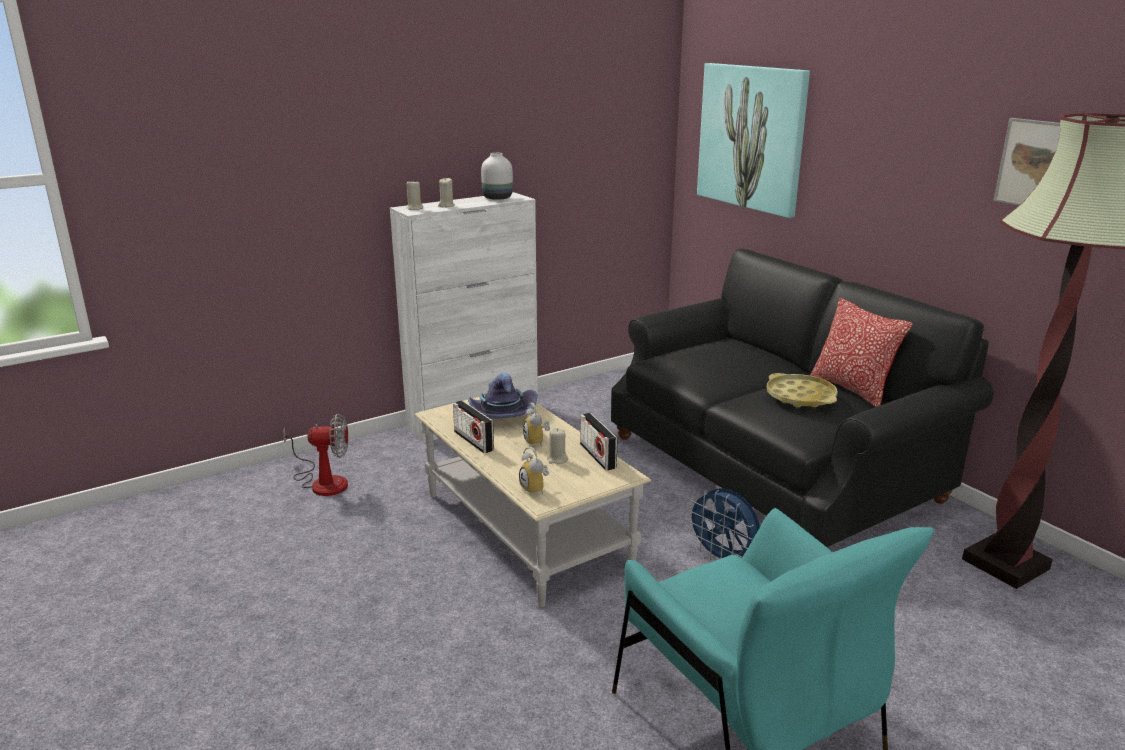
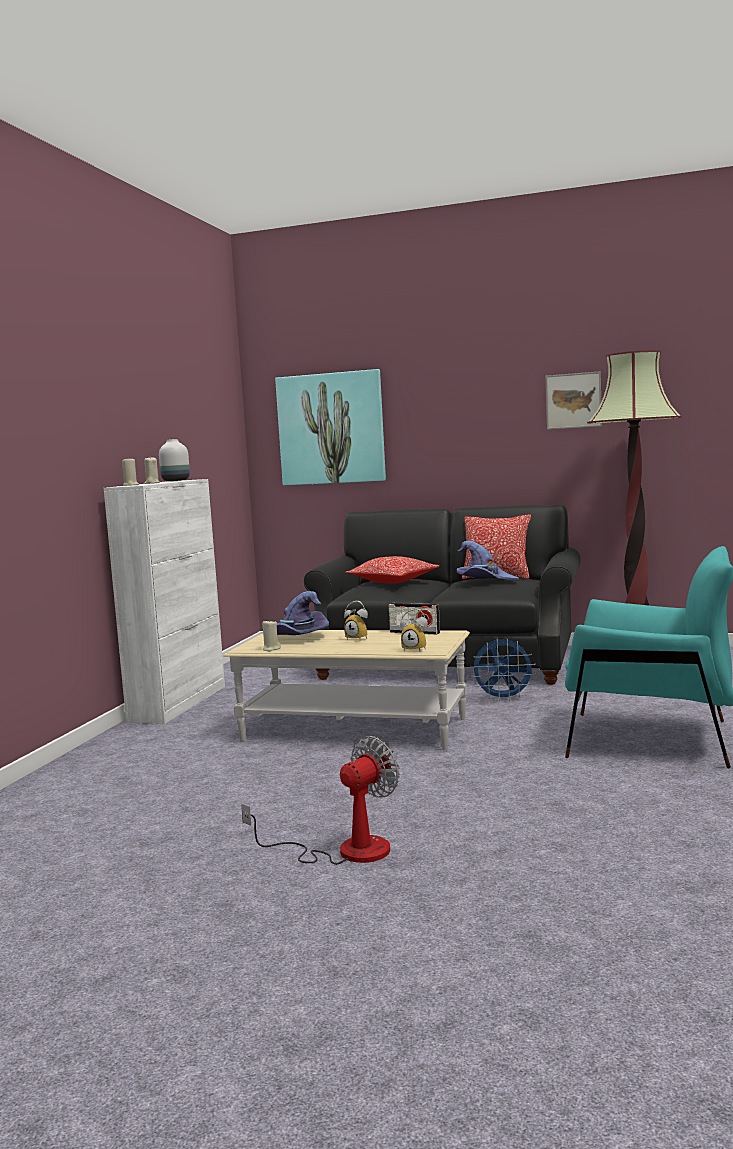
camera: 40 degrees left, 15 degrees down
(323, 481) = (120, 765): fan -> fan (345, 851)
(473, 441) = (312, 649): radio -> none
(557, 459) = (393, 639): beige candle -> beige candle (271, 649)
(721, 356) = (393, 581): none -> pillow
(800, 397) = (484, 580): yellow tray -> purple hat

